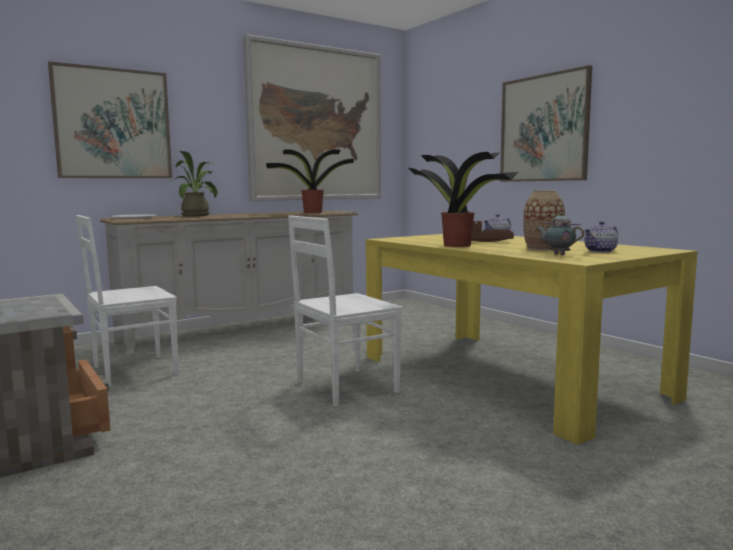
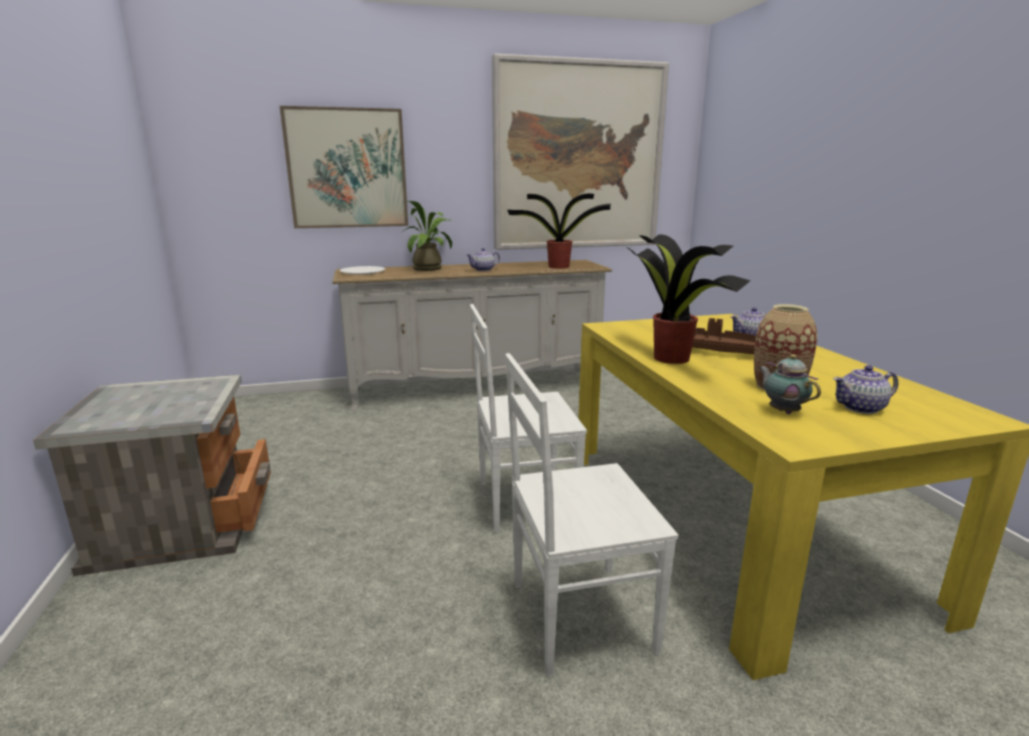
camera: 20 degrees right, 10 degrees up
(132, 371) = (340, 435): white chair -> white chair (576, 617)
(250, 214) = (483, 270): none -> teapot
(544, 128) = (864, 176): picture -> none

